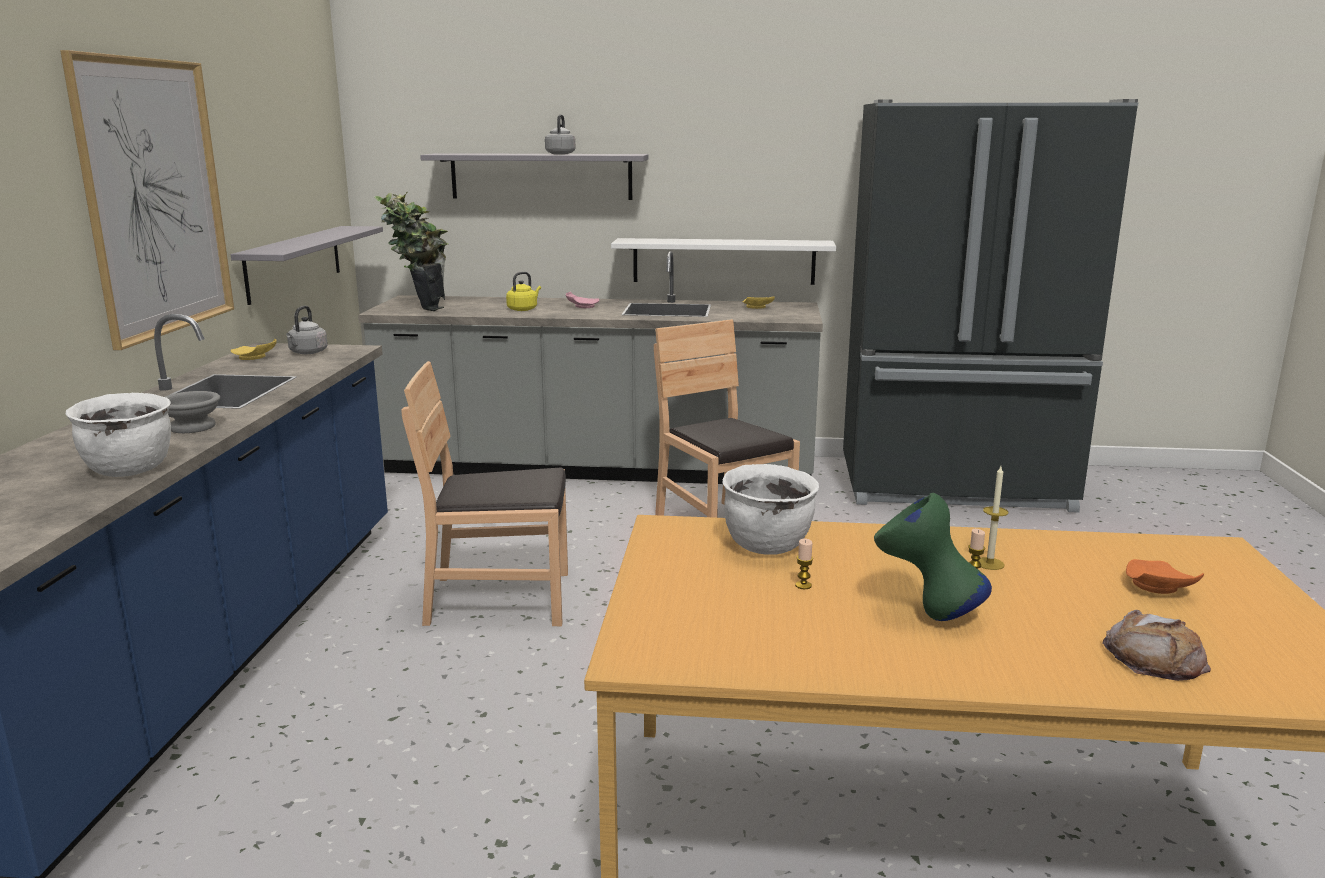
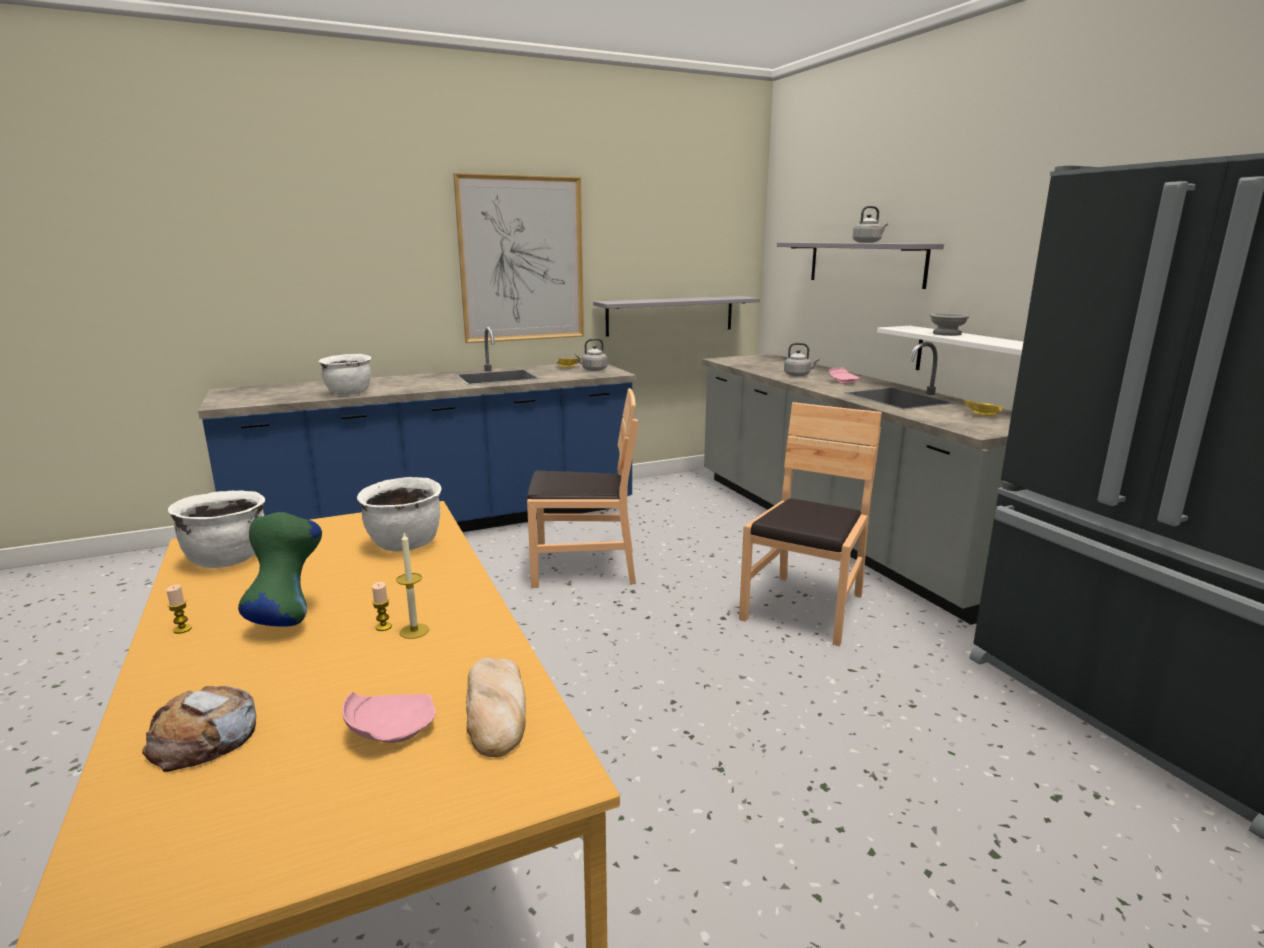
camera: 60 degrees right, 0 degrees up
(194, 426) = (426, 386): grey bowl -> grey bowl (947, 334)
(418, 308) = (745, 362): potted plant -> none
(499, 599) = (584, 567): brown chair -> brown chair turned 120 degrees clockwise
(523, 309) = (798, 375): yellow kettle -> grey kettle
(718, 640) = (227, 559): none -> white cooking pot
(803, 585) = (330, 568): candle -> candle (182, 629)
(1136, 552) = (496, 710): none -> bread
(1157, 588) = (390, 729): orange plate -> pink plate

